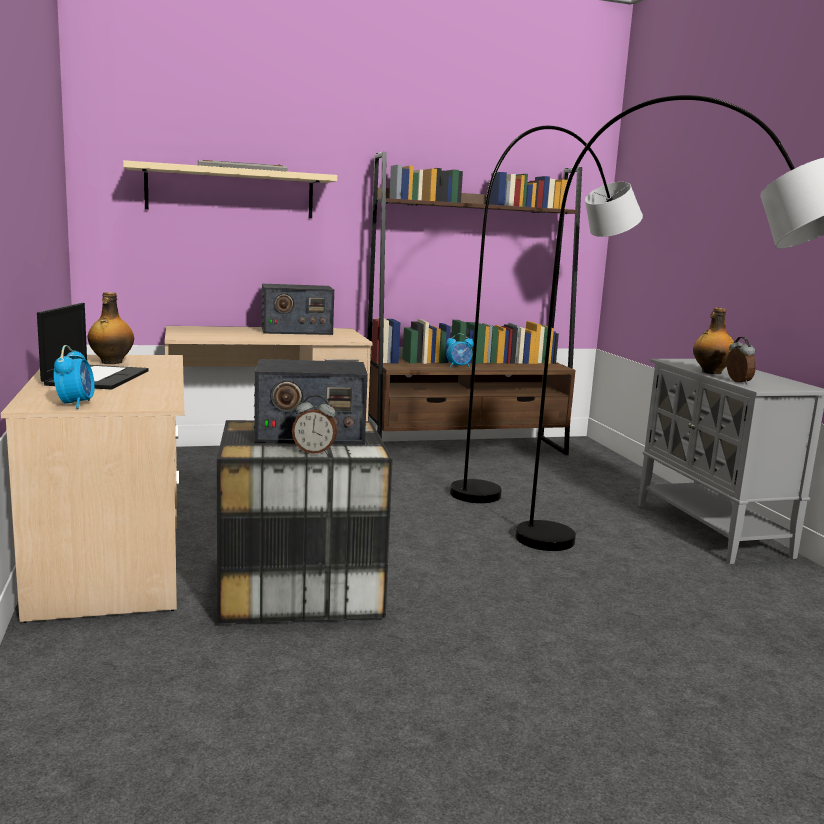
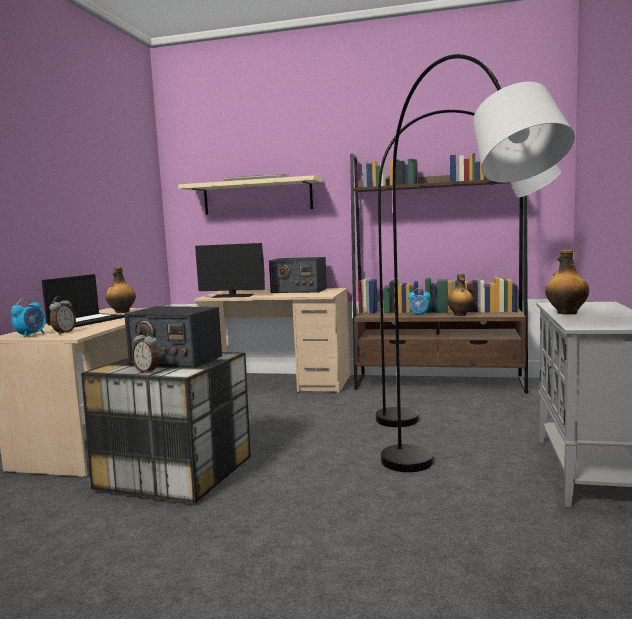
camera: 30 degrees right, 5 degrees down
(218, 337) = (232, 296): none -> monitor
(504, 367) = (460, 315): none -> bottle
(737, 382) = (569, 321): alarm clock -> alarm clock (63, 332)

